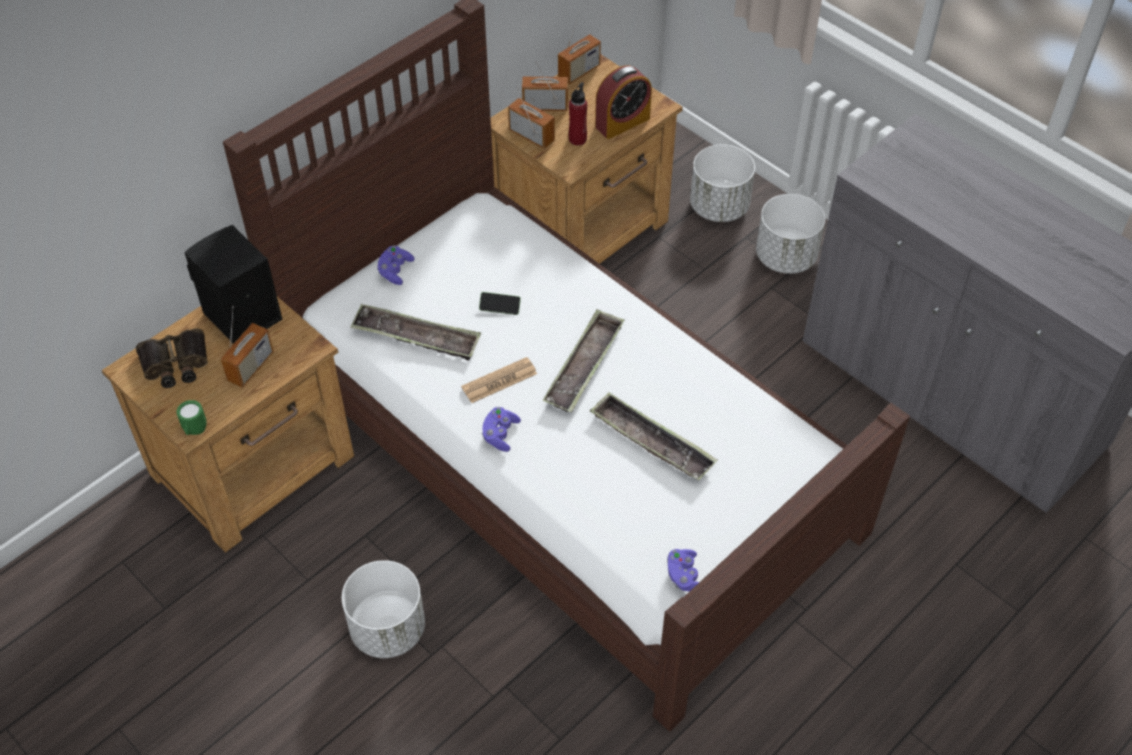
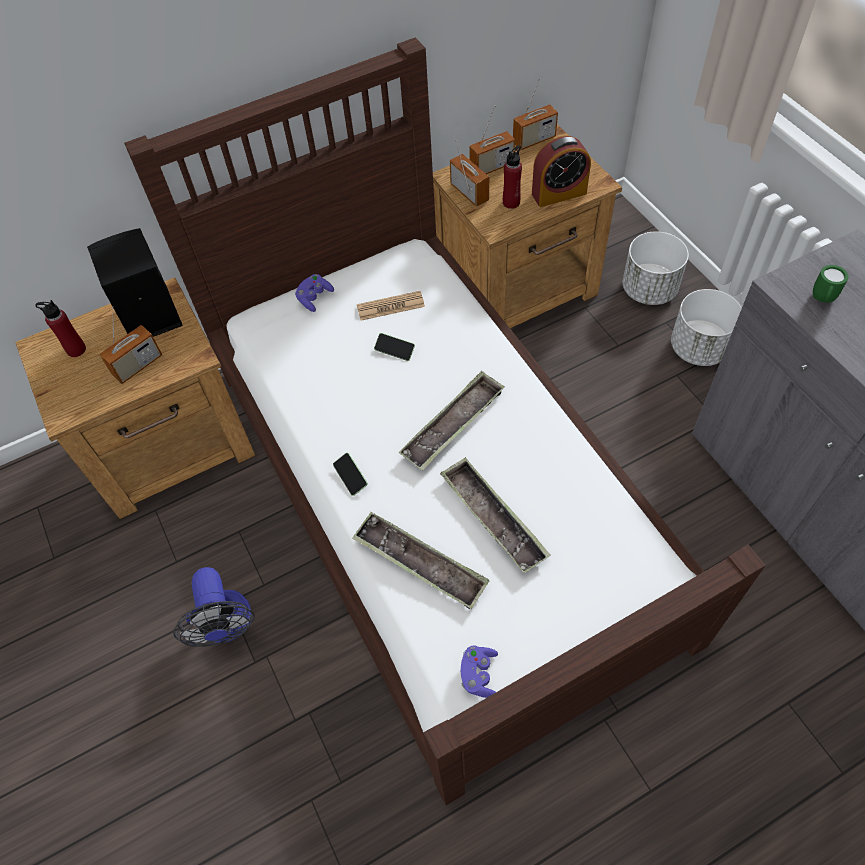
camera: 20 degrees right, 5 degrees up
(175, 364) = (76, 349): binoculars -> red bottle
(195, 432) = (64, 418): green mug -> green mug (822, 300)
(388, 628) = (227, 626): white planter -> fan
(416, 337) = (310, 364): tray -> tray (420, 564)
(499, 381) = (369, 422): newspaper -> newspaper (390, 306)
(500, 434) = (350, 477): purple game controller -> phone
(545, 106) = (491, 167): radio -> radio turned 135 degrees clockwise

